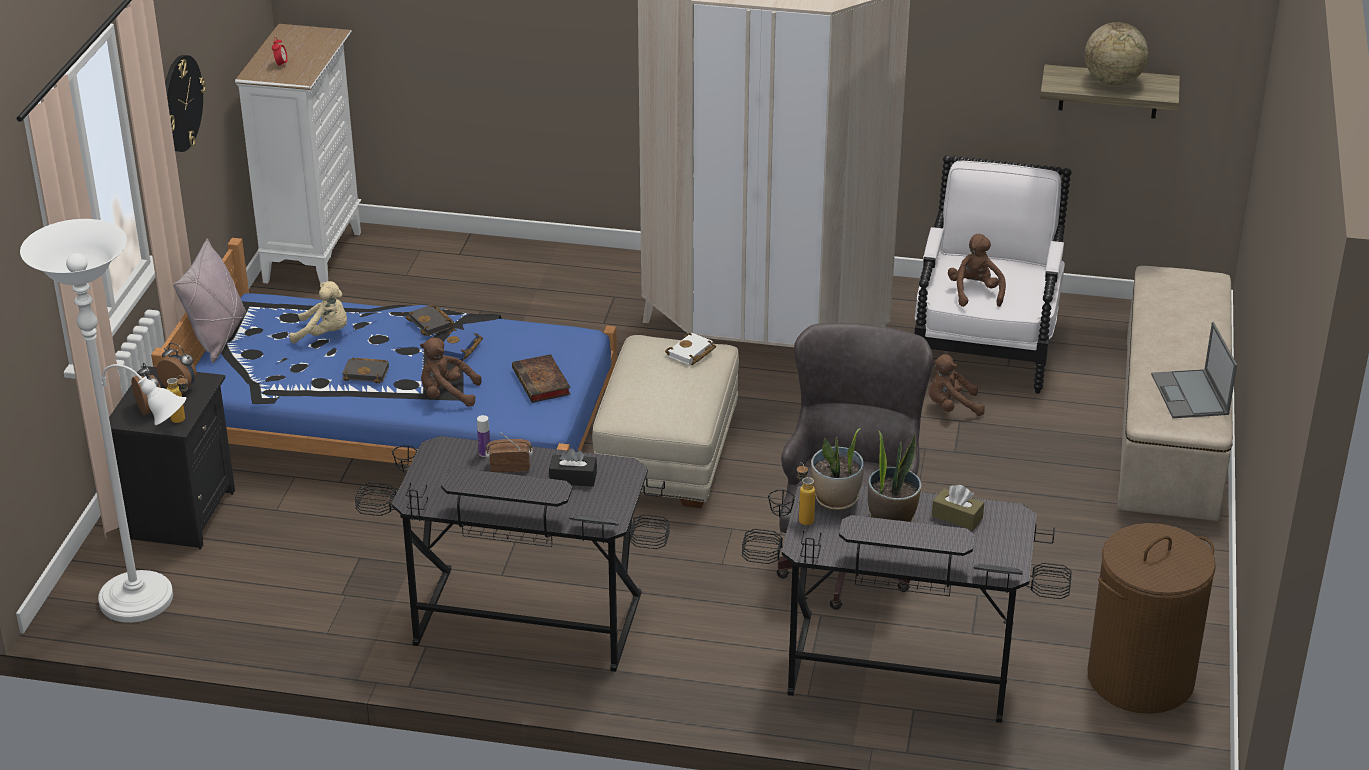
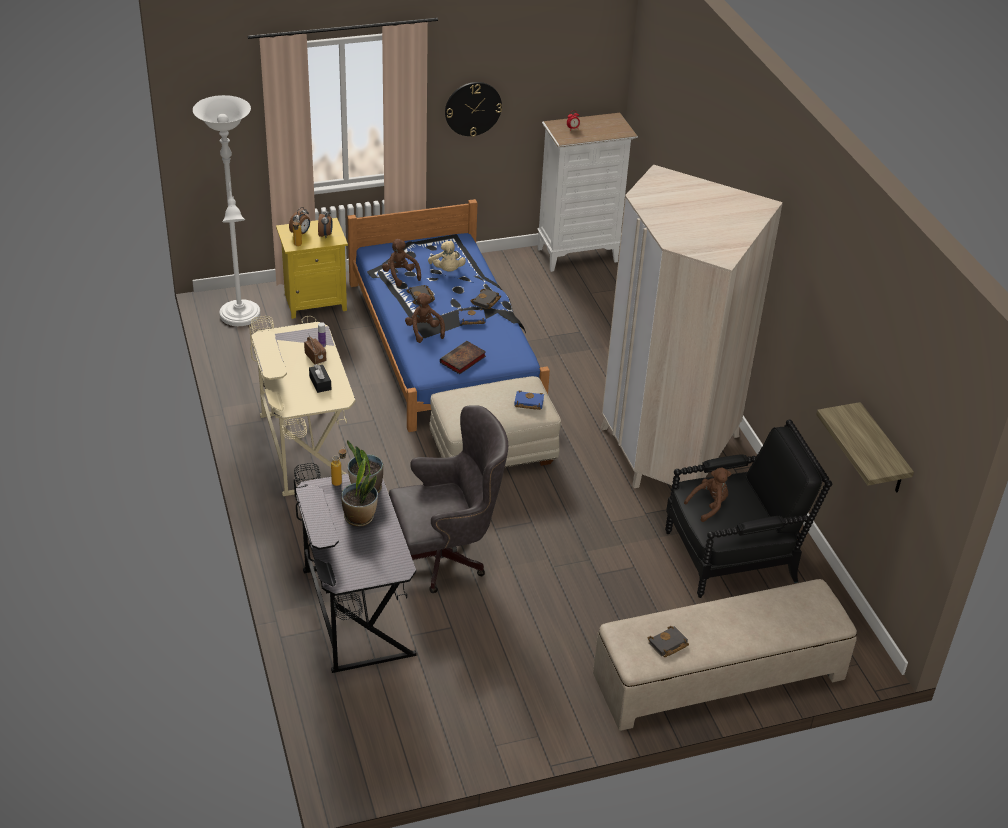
camera: 60 degrees right, 5 degrees up
(180, 515) = (314, 301): black nightstand -> yellow nightstand
(218, 337) = (417, 239): purple pillow -> none
(526, 623) = (303, 449): black desk -> beige desk
(691, 353) = (528, 403): white book -> blue book
(951, 407) = (646, 559): brown plush toy -> brown plush toy (400, 275)
(957, 517) = (382, 544): brown tissue box -> none
(986, 344) = (735, 555): white armchair -> black armchair
(1112, 81) = (867, 440): globe -> none
(1140, 678) = (416, 730): brown laundry basket -> none
(1190, 395) = (667, 645): laptop -> black book

